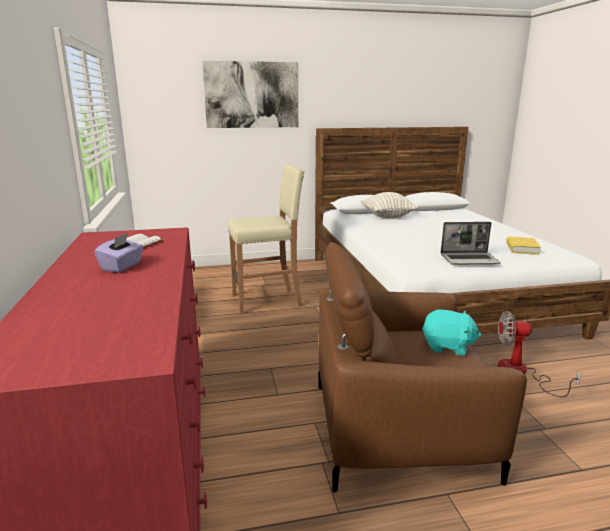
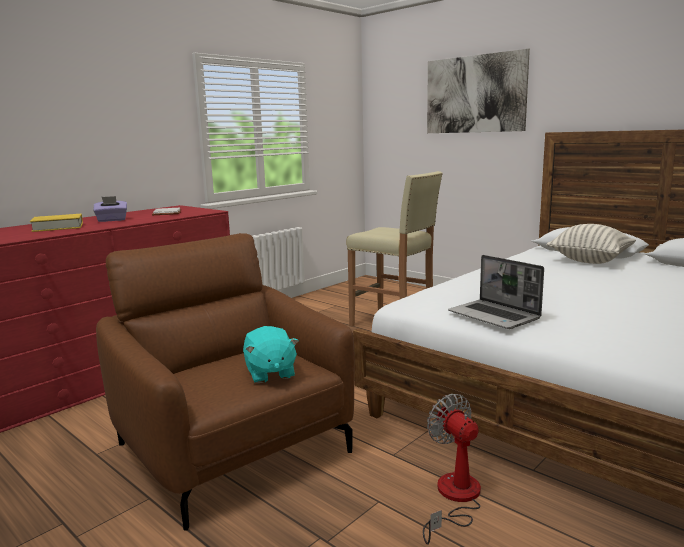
camera: 55 degrees right, 5 degrees down
(522, 249) = (632, 332): yellow book -> yellow book (58, 227)

